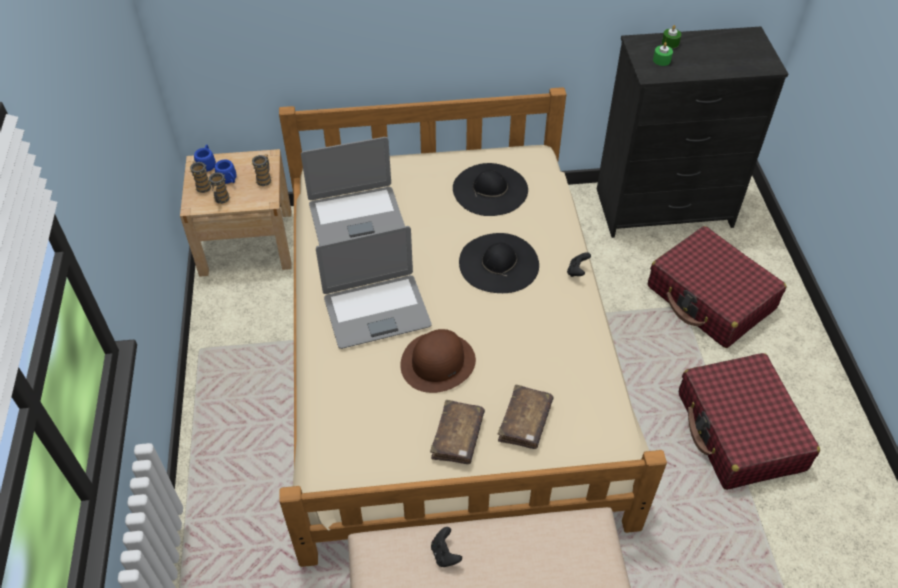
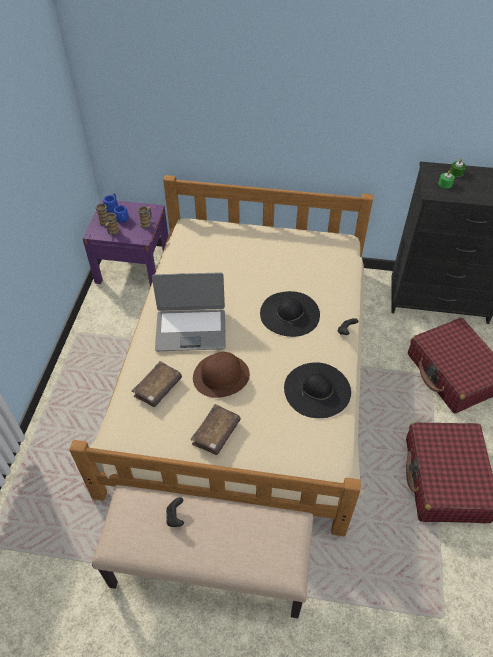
camera: 15 degrees right, 0 degrees up
(246, 242) = (133, 266): beige nightstand -> purple nightstand
(356, 216) = (200, 261): laptop -> none
(490, 189) = (301, 259): black hat -> black hat (317, 390)
(525, 422) = (269, 433): brown book -> brown book (158, 388)

